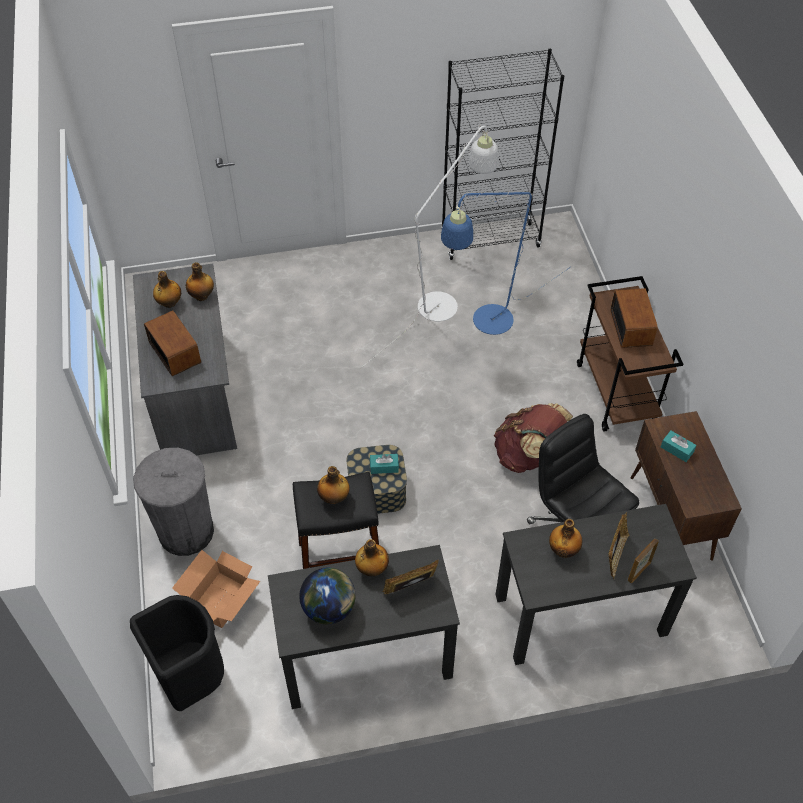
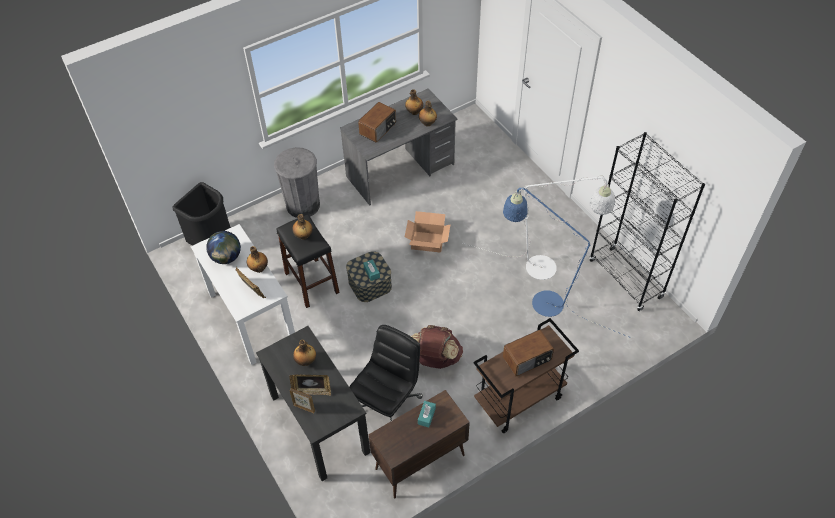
camera: 70 degrees right, 0 degrees up
(219, 600) = (264, 237): cardboard box -> cardboard box (427, 241)
(365, 656) = (251, 316): black desk -> white desk

